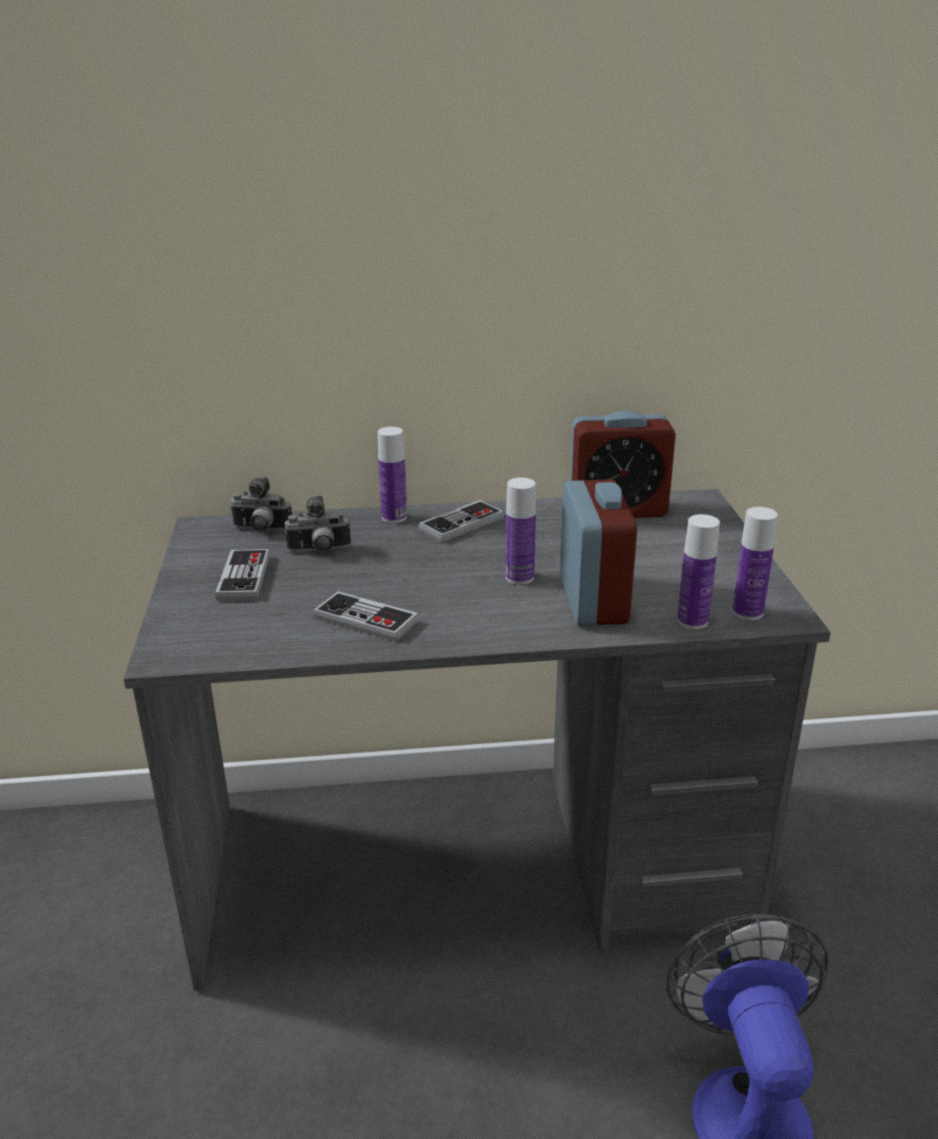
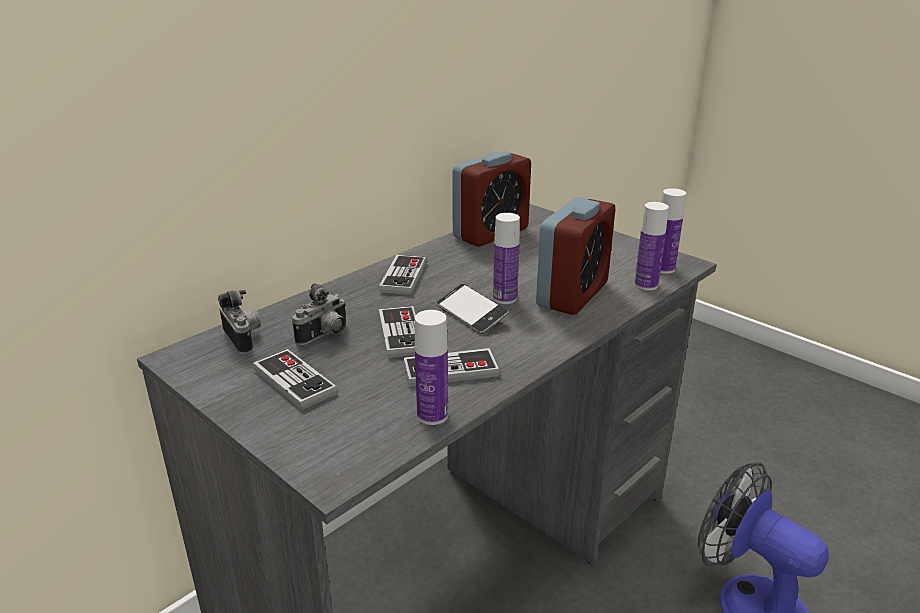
camera: 40 degrees left, 0 degrees up
(261, 530) = (244, 339): camera -> camera turned 90 degrees counterclockwise
(377, 573) = (401, 334): none -> game controller
(394, 517) = (344, 289): bottle -> bottle (432, 415)
(464, 580) = (471, 314): none -> phone
(593, 599) = (572, 294): alarm clock -> alarm clock turned 75 degrees clockwise

